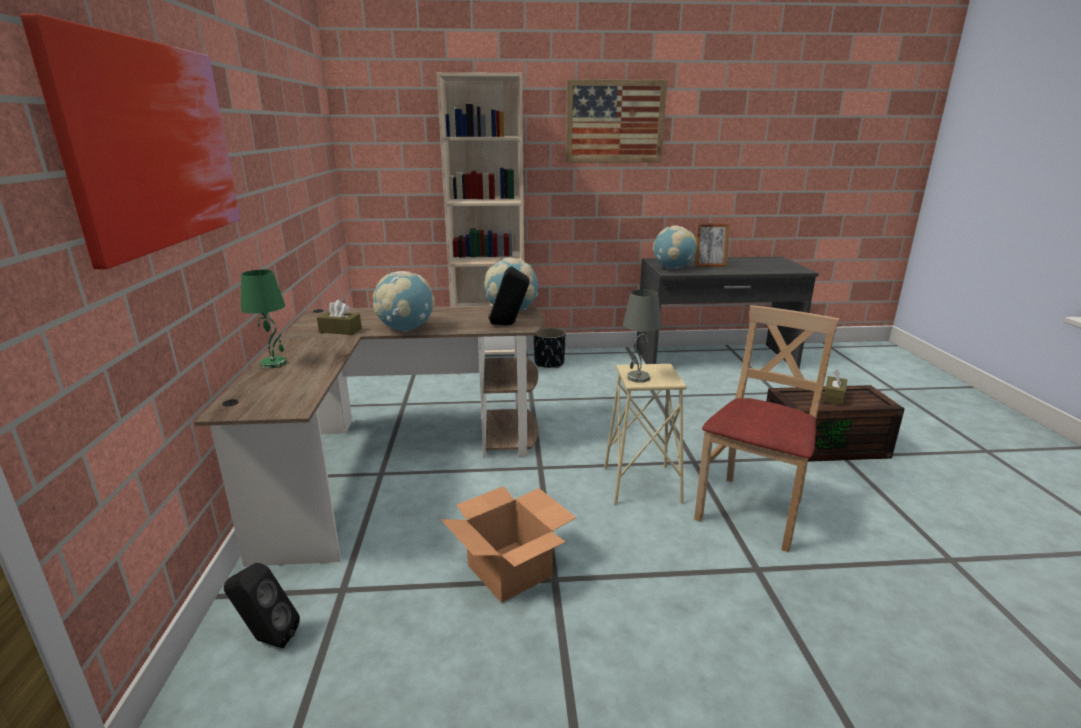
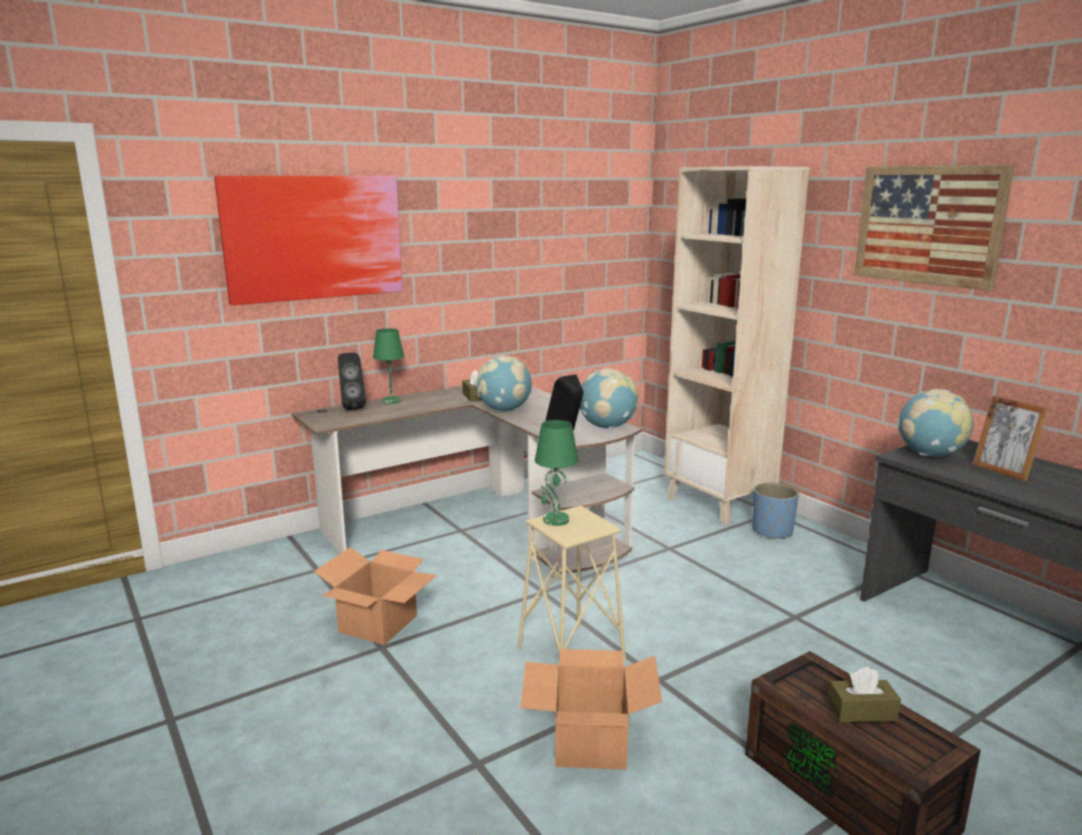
camera: 60 degrees right, 5 degrees down
(267, 639) = (261, 565): black speaker -> black speaker (352, 407)
(549, 363) = (772, 531): black planter -> blue planter
(638, 378) = (555, 520): grey table lamp -> green table lamp
(752, 511) = (591, 743): beige chair -> cardboard box

